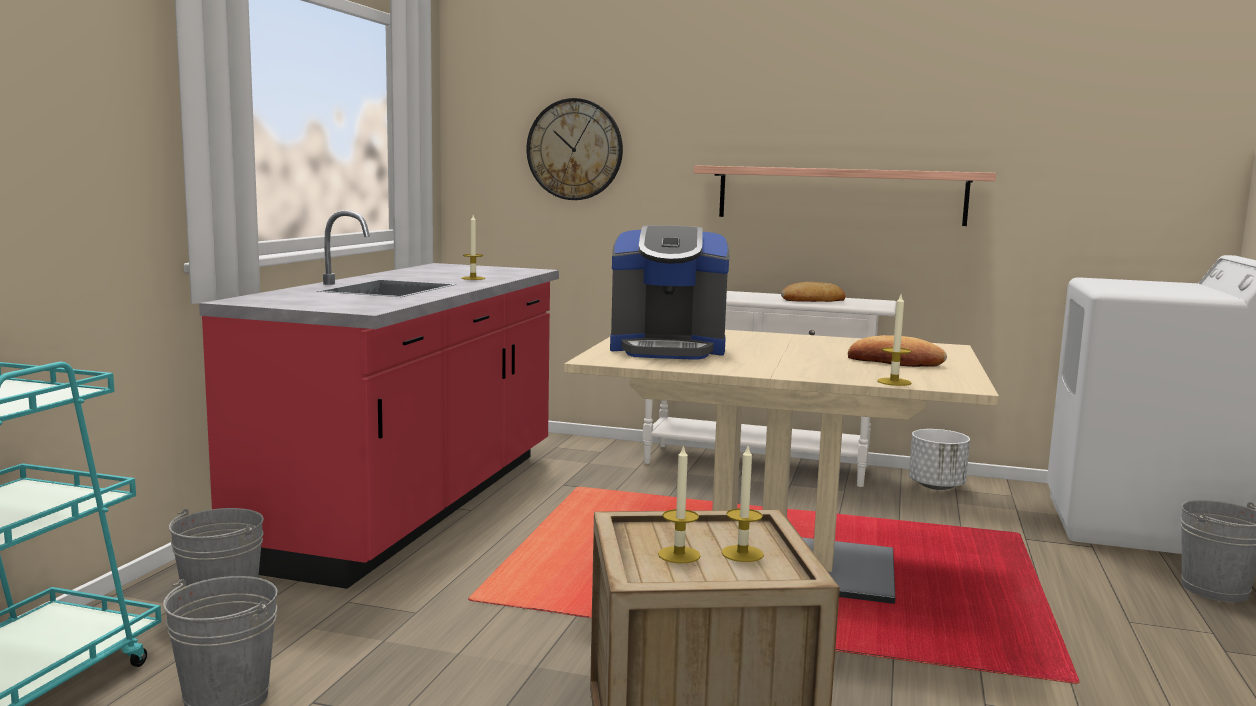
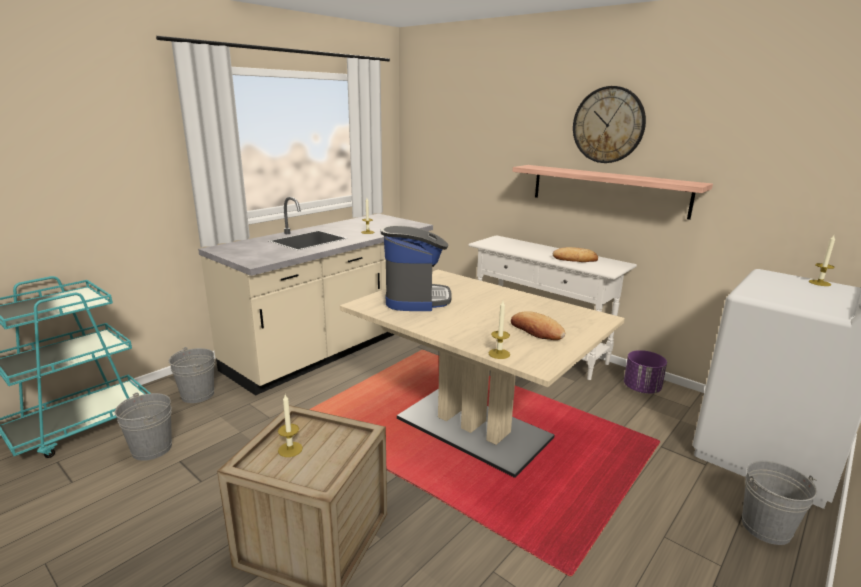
camera: 25 degrees right, 10 degrees up
(414, 504) = (333, 347): red counter -> beige counter
(575, 149) = (461, 150): wall clock -> wall clock (608, 125)
(668, 349) = (416, 298): coffee machine -> coffee machine turned 120 degrees counterclockwise
(742, 553) = (322, 457): candle -> candle (819, 283)
(936, 486) = (642, 388): white planter -> purple planter

